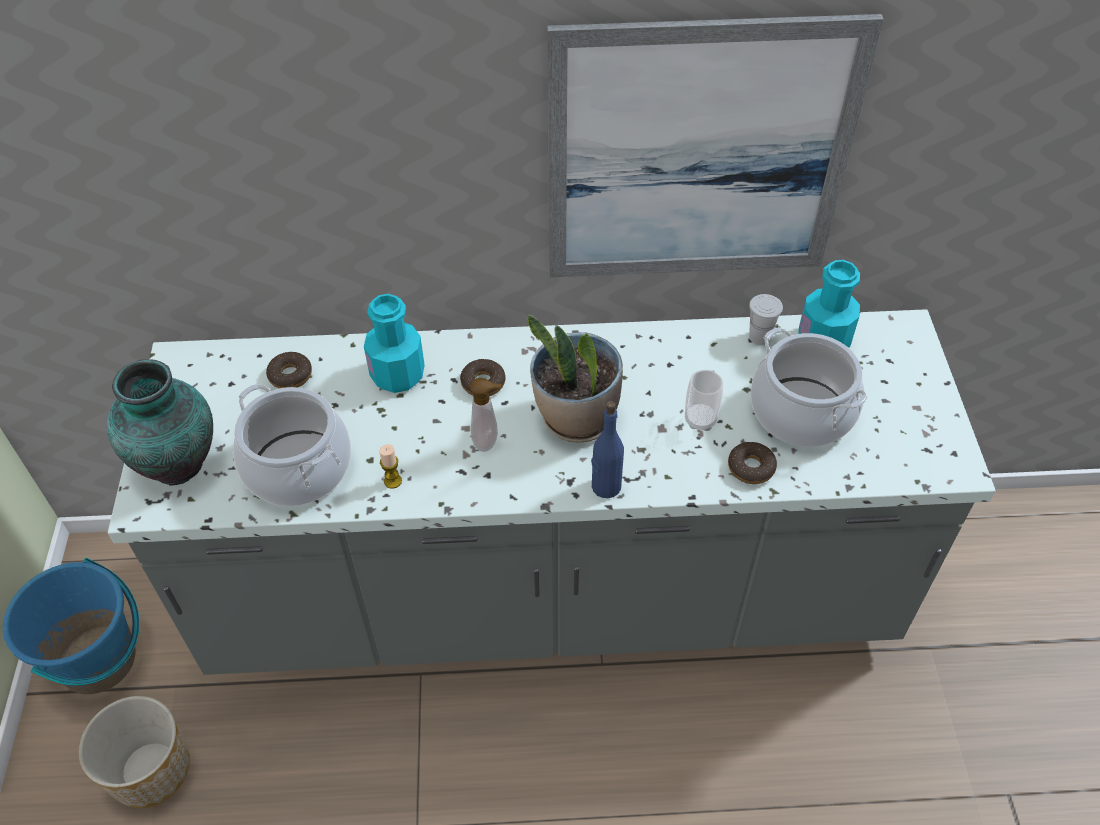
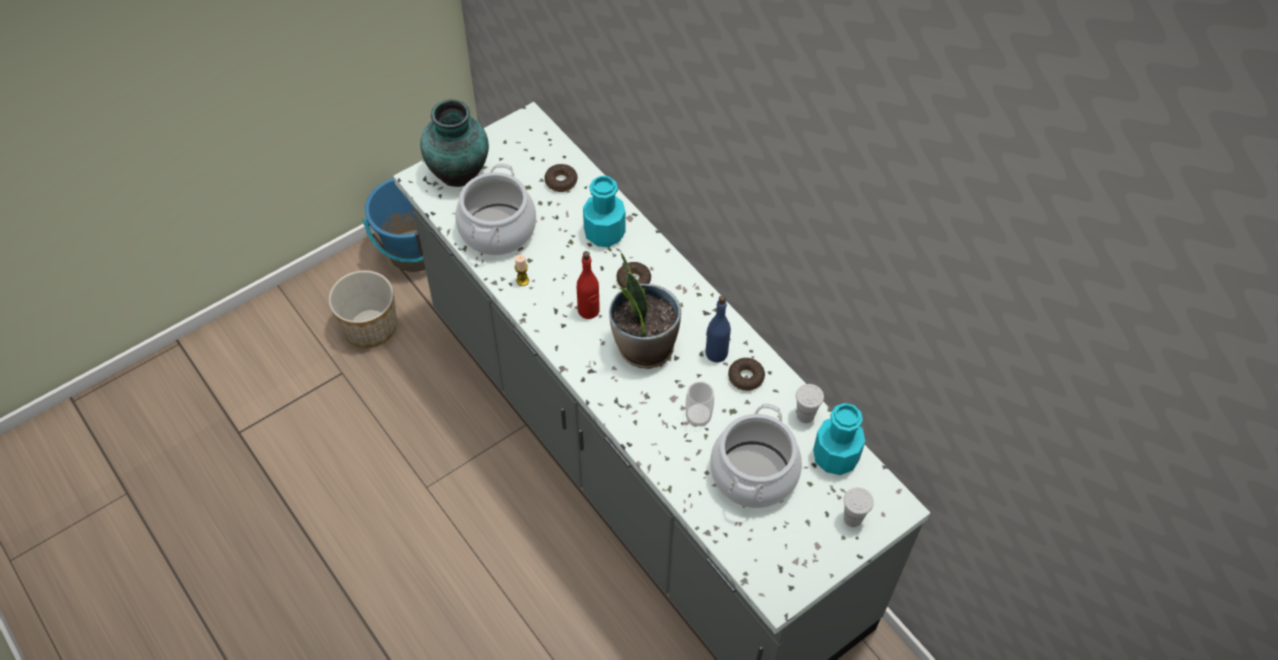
camera: 55 degrees right, 5 degrees up
(488, 441) = (588, 310): soap dispenser -> red bottle
(605, 486) = (601, 392): blue bottle -> blue bottle (716, 353)
(698, 156) = (810, 257): picture -> none
(751, 467) = (679, 466): donut -> donut (746, 377)
(901, 365) = (852, 518): none -> white cup

